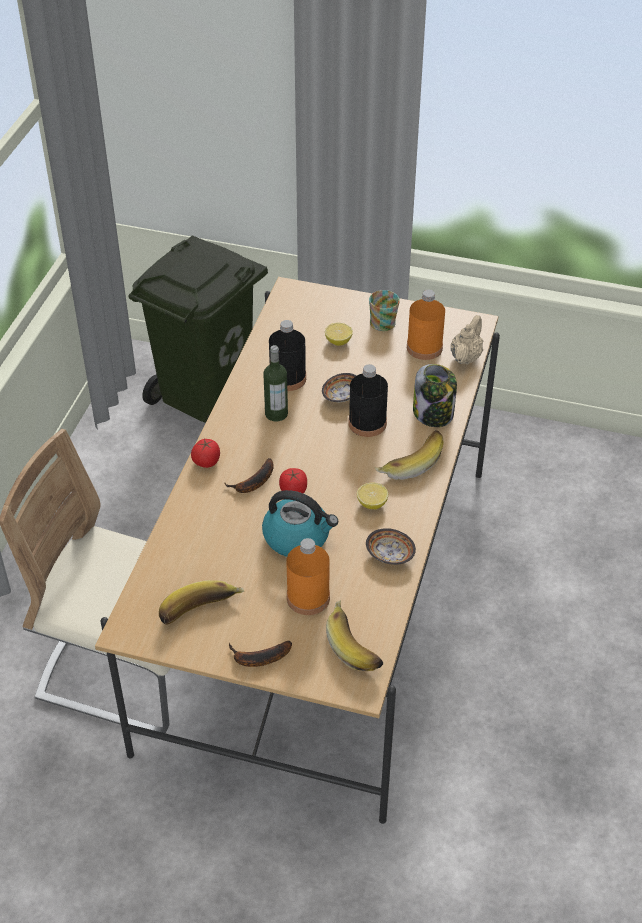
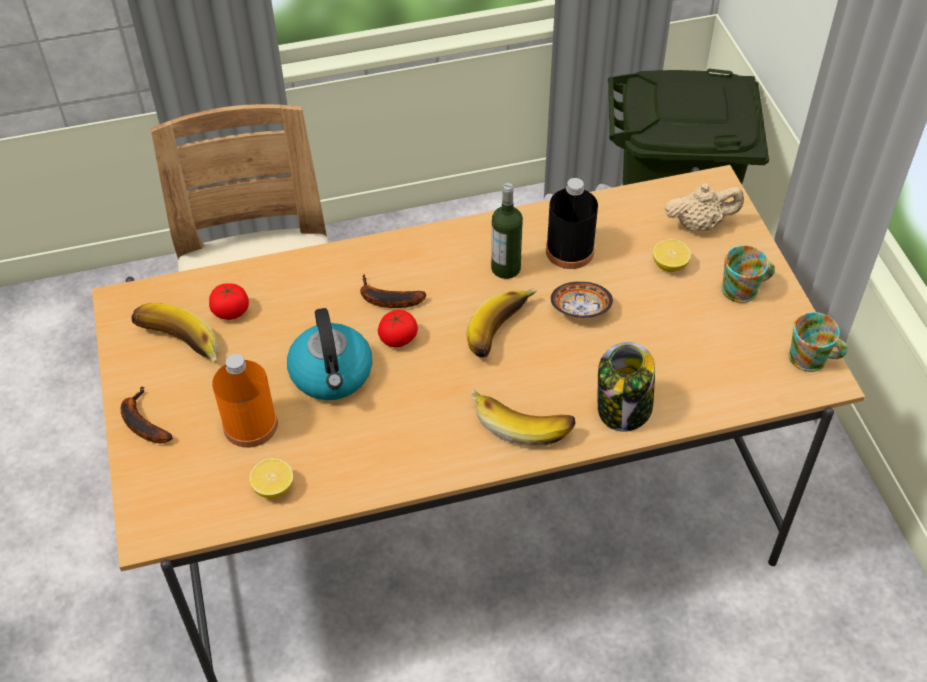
camera: 60 degrees right, 5 degrees up
(206, 461) = (390, 248): tomato -> tomato (231, 311)
(356, 645) = (207, 500): banana -> banana (503, 333)
(367, 423) = (556, 353): black bottle -> none
(372, 503) = (429, 417): lemon -> lemon (273, 487)
(390, 555) = (360, 470): bowl -> none
(424, 347) = (733, 348): orange bottle -> none
(458, 321) = (813, 359): none -> mug
(466, 357) = (754, 396): beige teapot -> beige teapot (699, 224)

